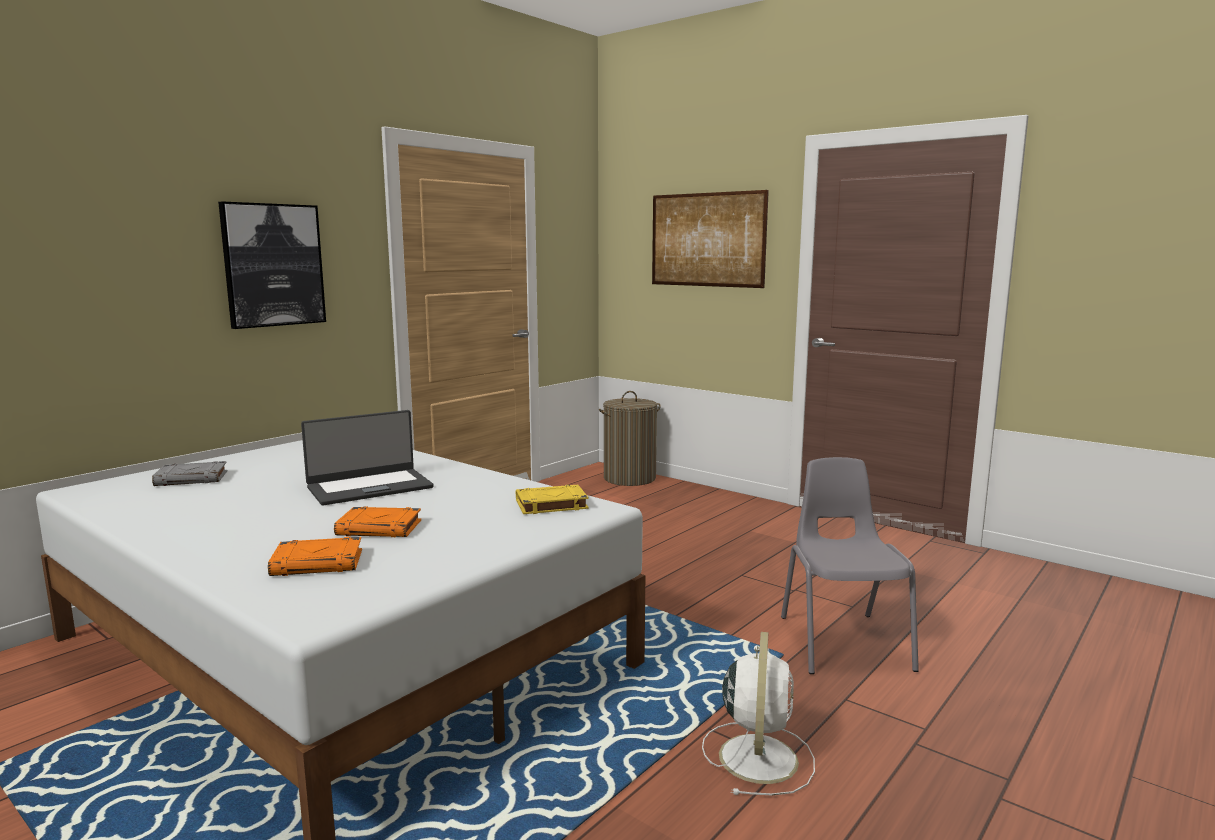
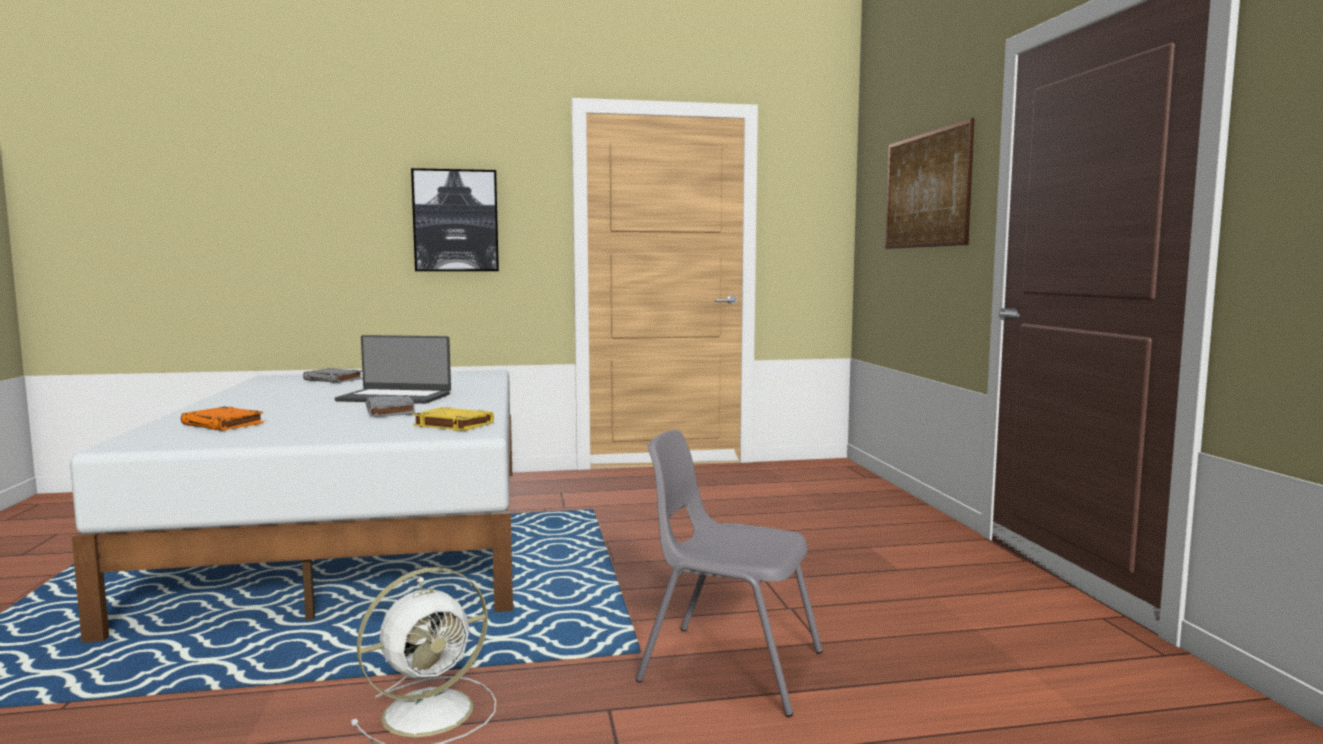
camera: 40 degrees right, 5 degrees down
(380, 528) = (314, 416): orange book -> none
(435, 504) = (390, 411): none -> grey book
(629, 478) = (845, 476): laundry basket -> none
(843, 642) = (728, 666): grey chair -> grey chair turned 105 degrees counterclockwise

